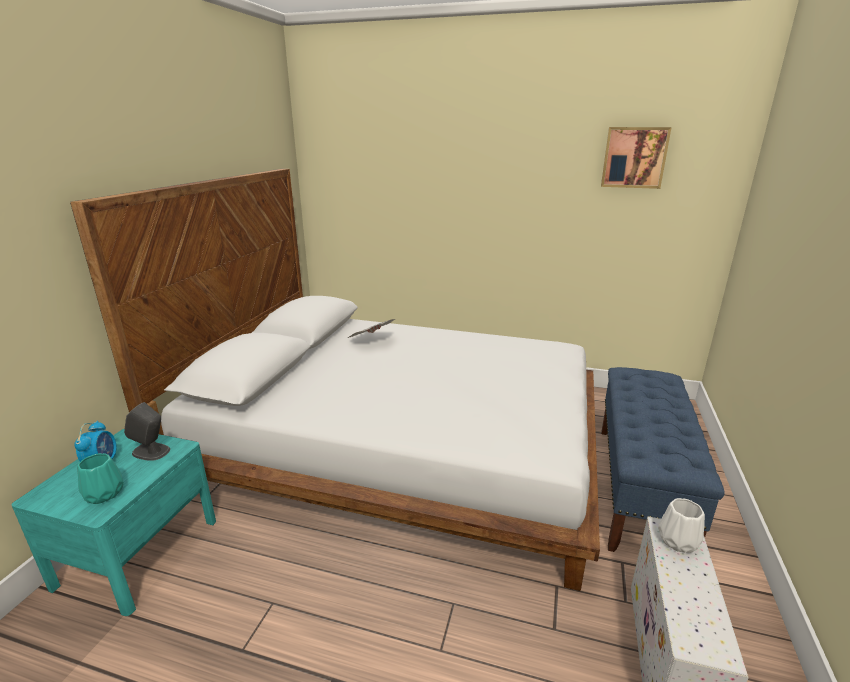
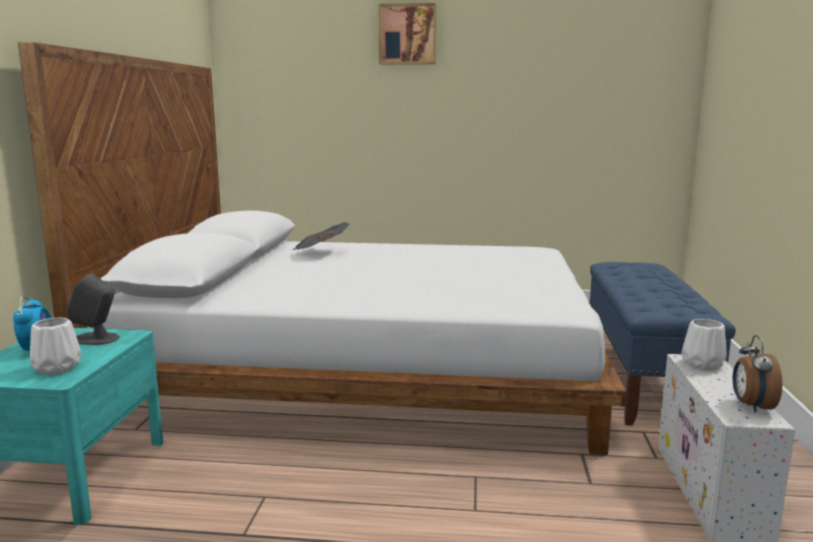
camera: 10 degrees left, 10 degrees down
(104, 494) = (58, 368): turquoise vase -> white vase
(634, 157) = (589, 52): picture -> picture (407, 34)
(710, 625) = (751, 406): none -> alarm clock

